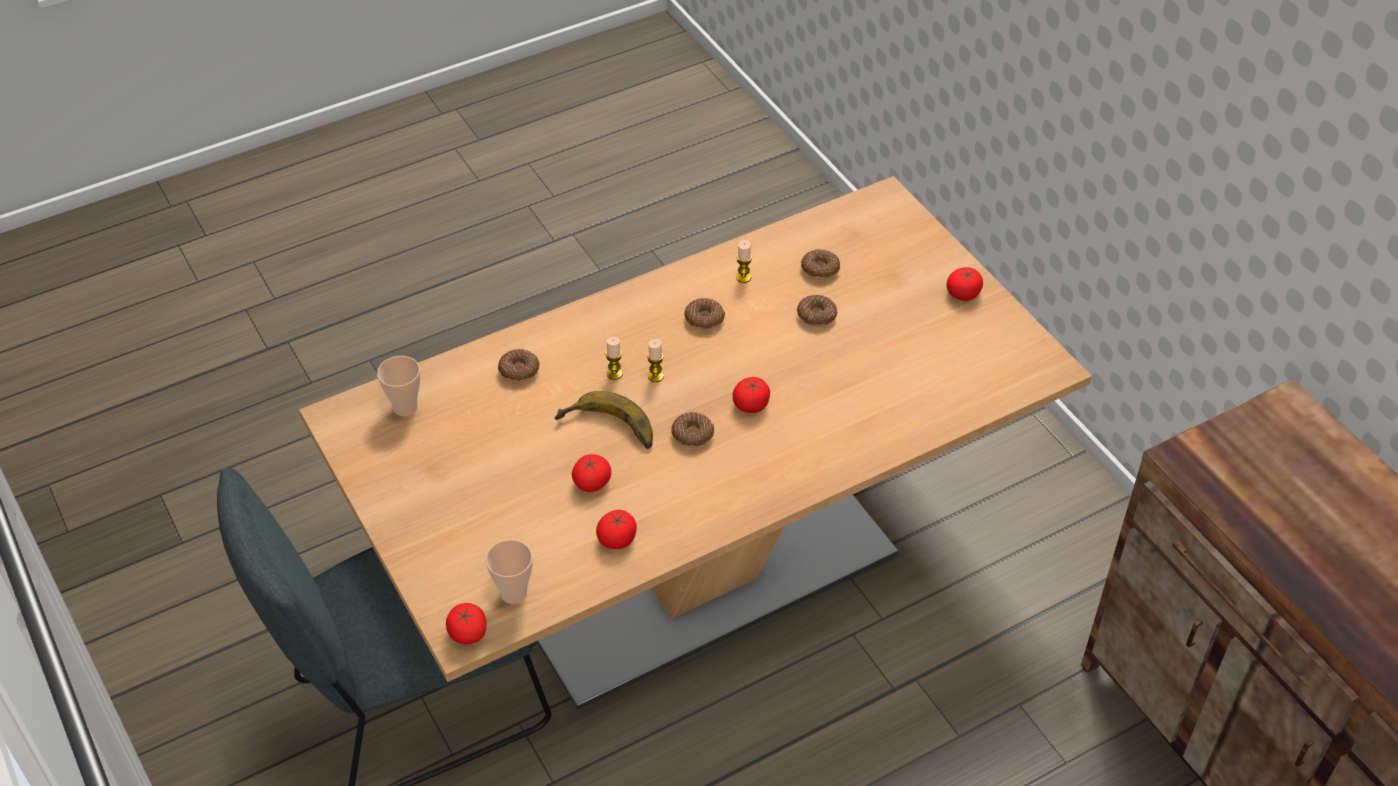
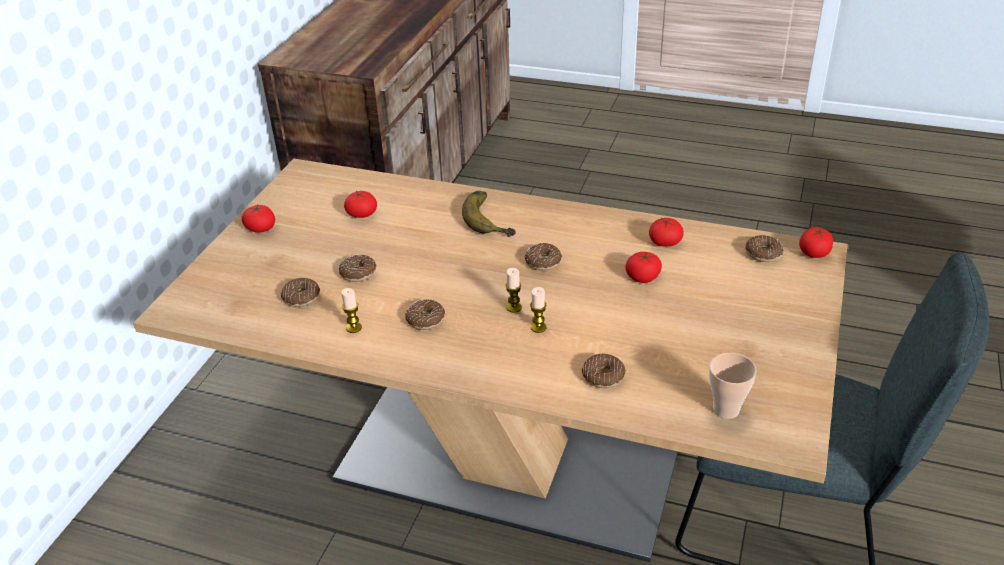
camera: 130 degrees left, 10 degrees down
(513, 593) = (763, 254): cup -> donut
(607, 431) = (593, 297): banana -> banana (492, 217)
(751, 404) = (482, 254): tomato -> tomato (362, 214)

